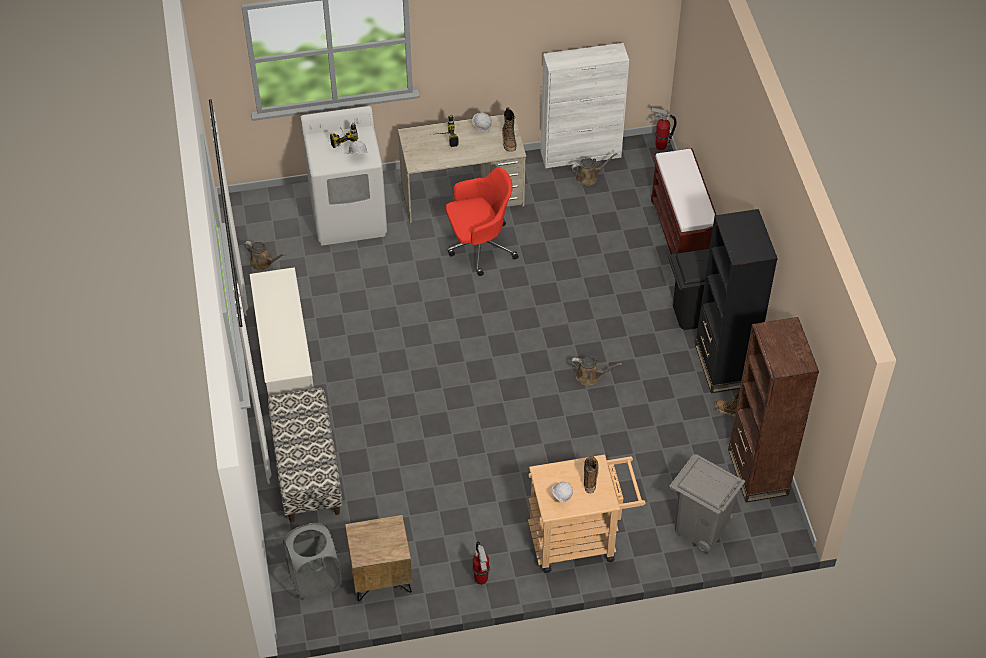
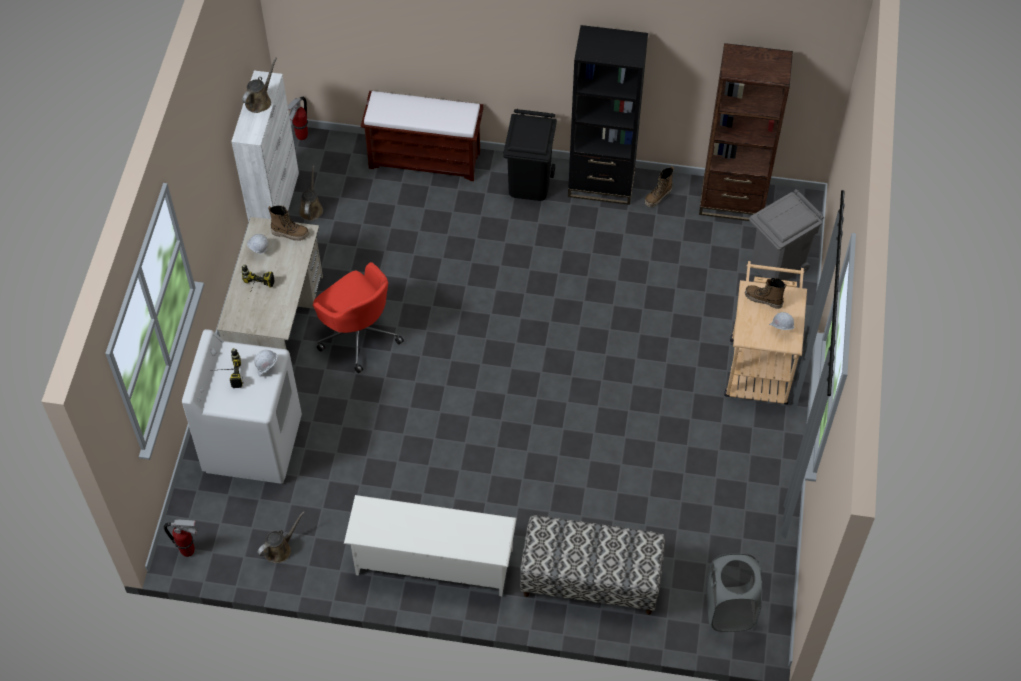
camera: 70 degrees left, 5 degrees up
(381, 577) = (746, 547): brown nightstand -> none
(479, 246) = (358, 334): red office chair -> red office chair turned 135 degrees clockwise
(481, 579) = (777, 460): fire extinguisher -> fire extinguisher (188, 551)
(590, 376) = (570, 293): brown watering can -> brown watering can (260, 101)

